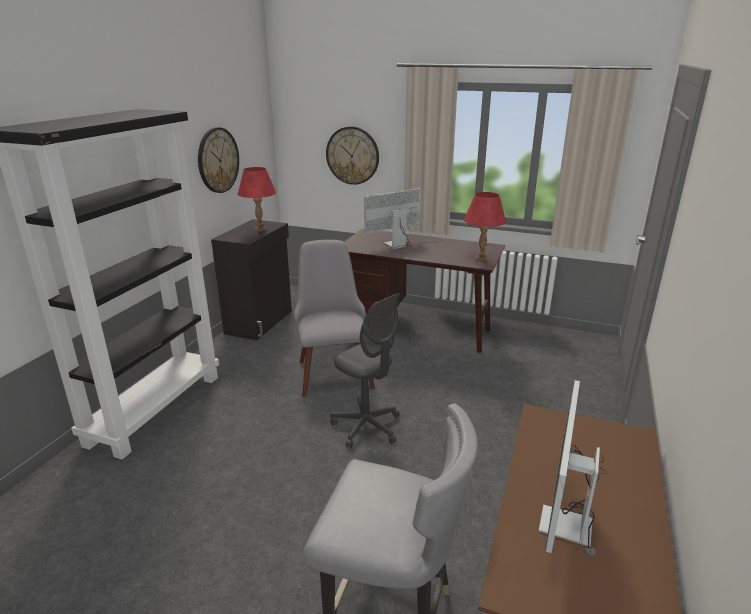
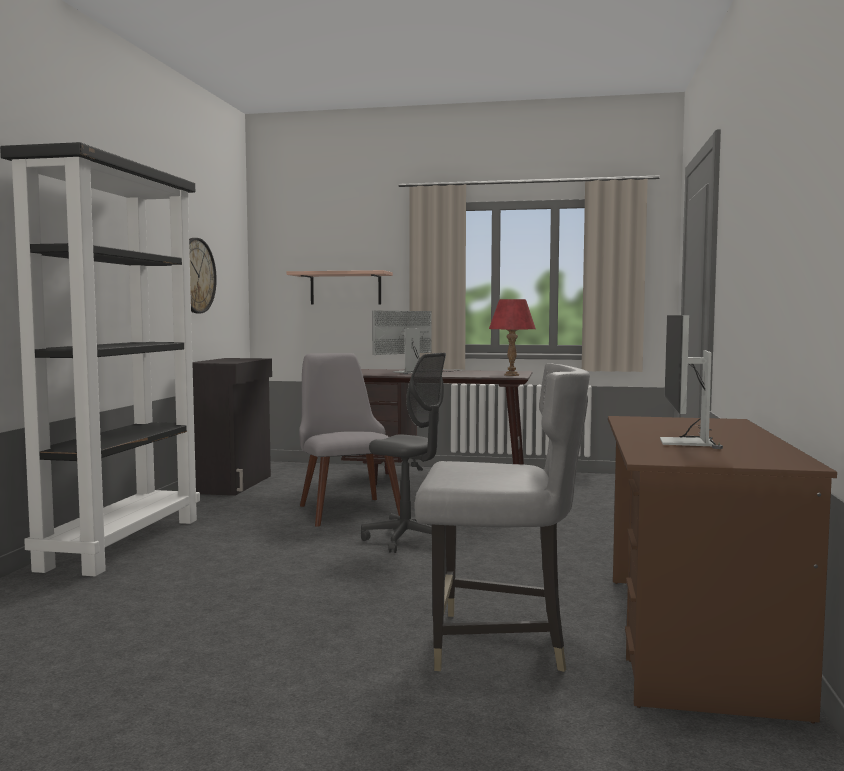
camera: 10 degrees left, 20 degrees down
(260, 229) = (241, 360): red table lamp -> none
(352, 155) = (345, 288): wall clock -> shelf

